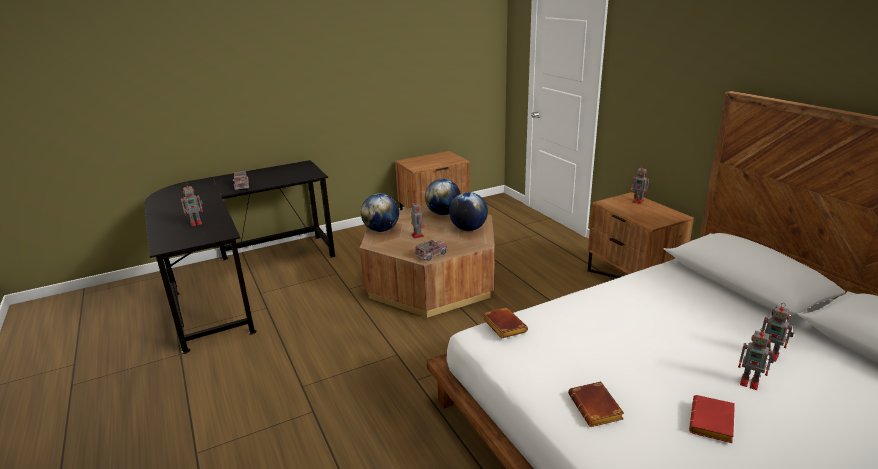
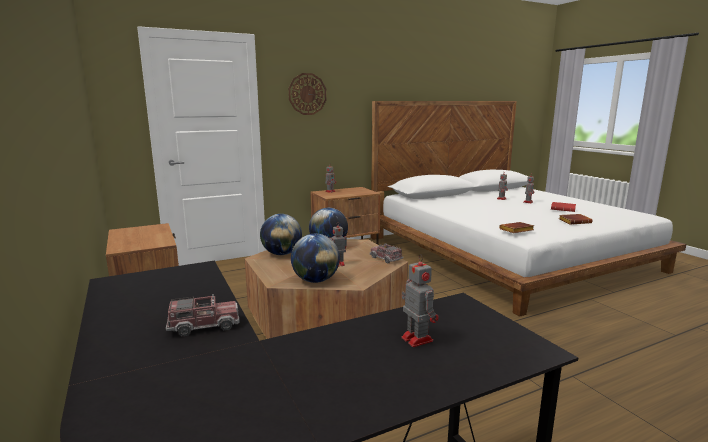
camera: 90 degrees left, 10 degrees down
(648, 66) = (307, 94): none -> wall clock

